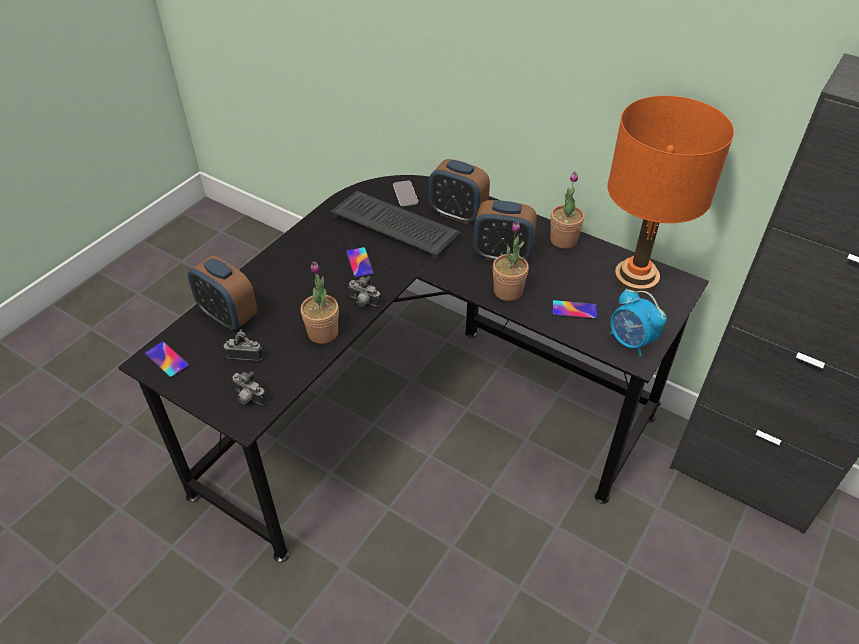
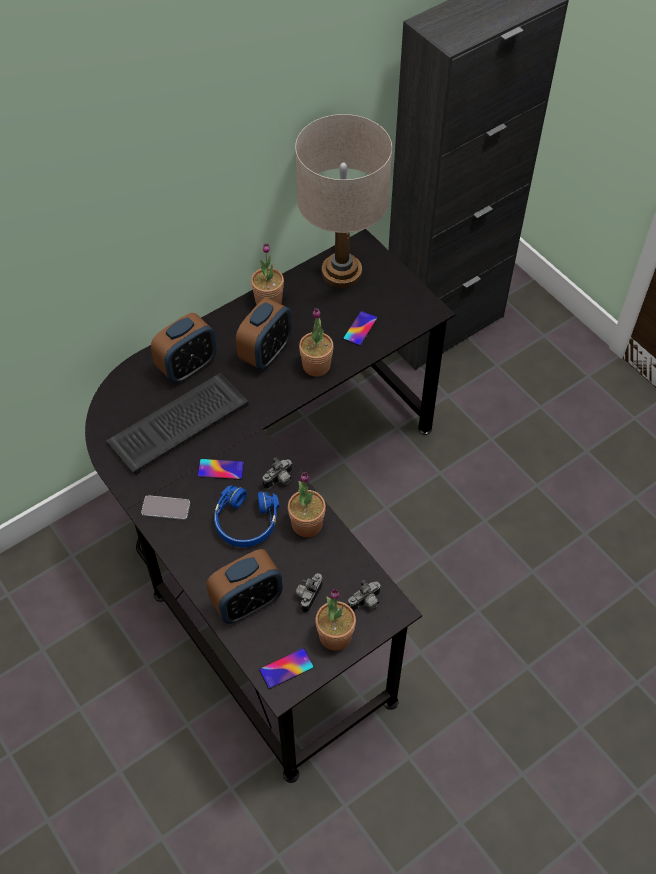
camera: 70 degrees left, 10 degrees up
(207, 384) = (335, 635): none -> potted plant
(310, 292) = (245, 522): none -> blue headphones
(405, 194) = (131, 400): phone -> phone (166, 508)
(631, 342) = (411, 307): alarm clock -> none
(635, 278) = (341, 272): orange table lamp -> beige table lamp

